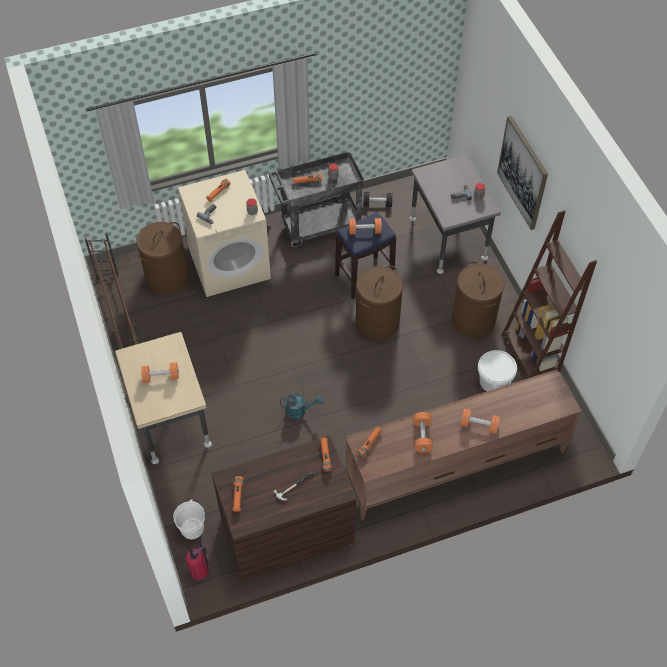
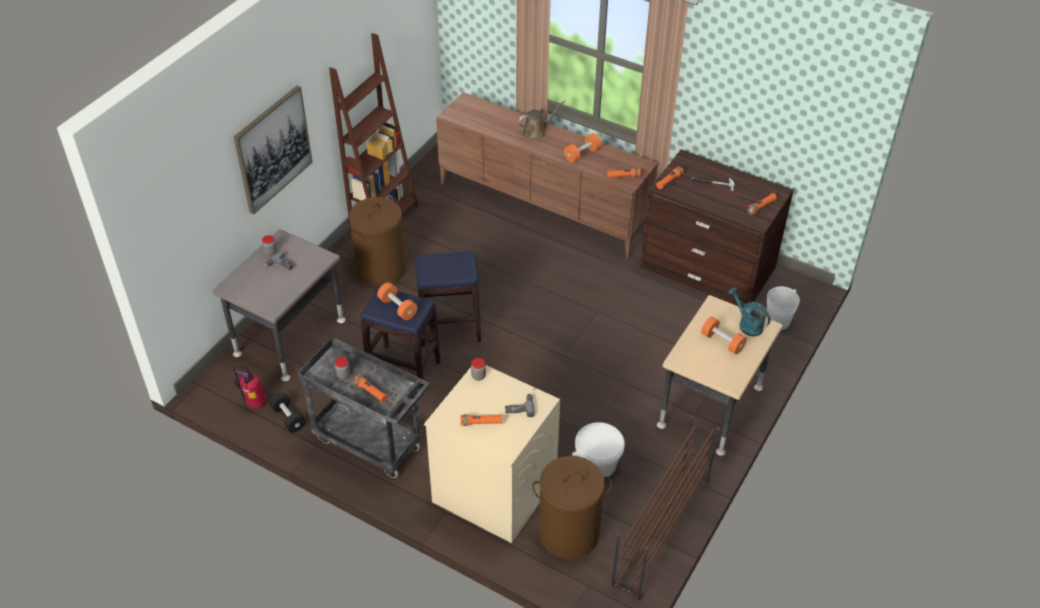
camera: 130 degrees left, 10 degrees down
(199, 571) = (800, 294): fire extinguisher -> fire extinguisher (255, 404)
(299, 411) = (600, 324): turquoise watering can -> turquoise watering can (747, 324)
(377, 322) = (449, 329): brown laundry basket -> stool
(479, 425) = (536, 132): orange dumbbell -> brown watering can
(494, 381) = (436, 225): white bucket -> white bucket (597, 464)

